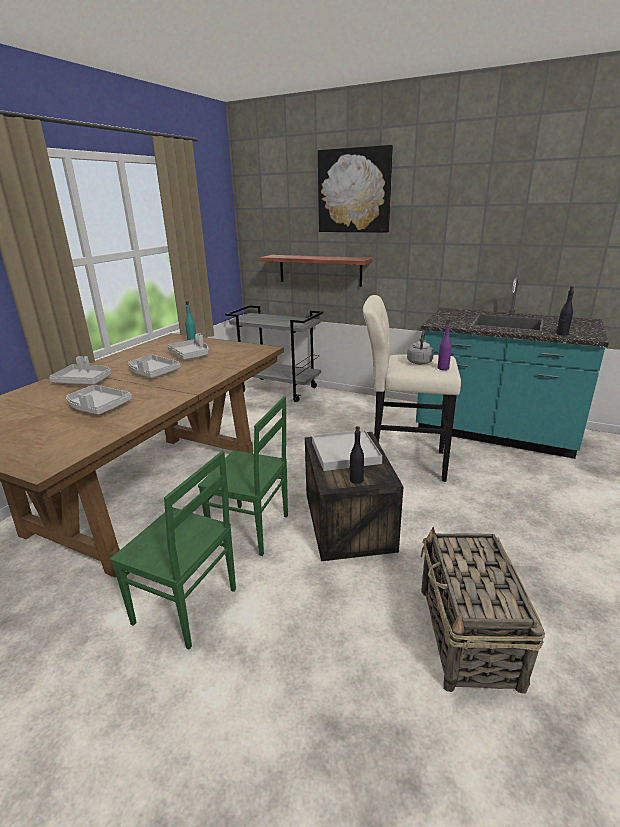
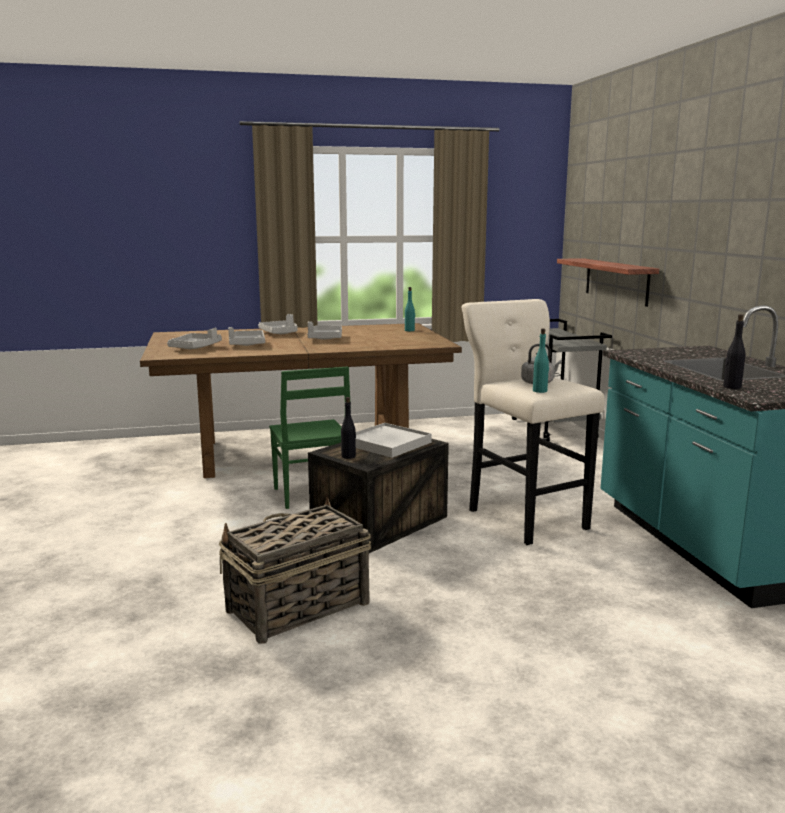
camera: 50 degrees right, 10 degrees down
(186, 607) = (202, 506): green chair -> none
(191, 355) = (380, 336): grey tray -> grey tray (195, 348)
(354, 191) = (651, 181): picture -> none
(443, 368) = (540, 391): purple bottle -> turquoise bottle

